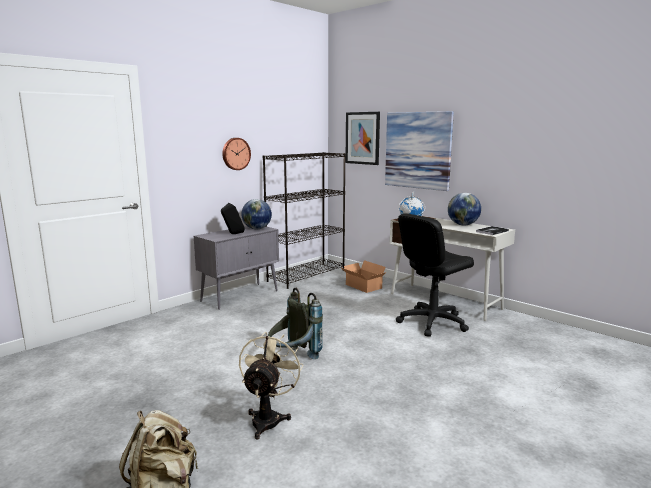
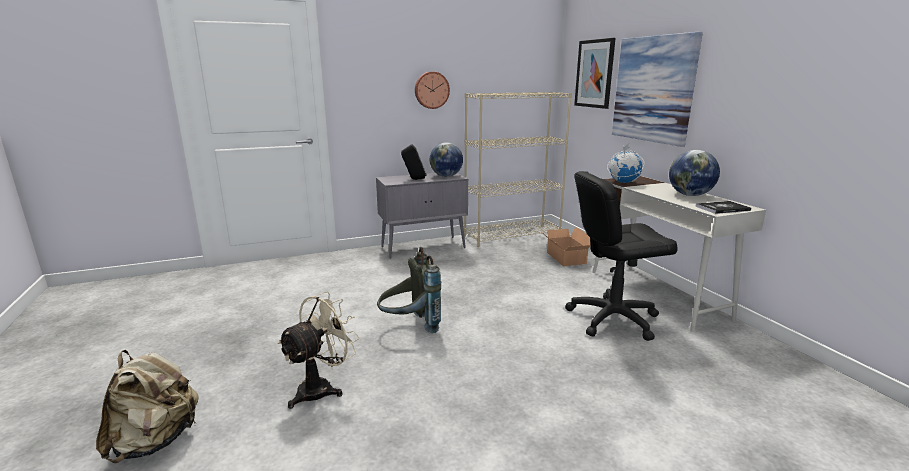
camera: 25 degrees right, 5 degrees up
(307, 275) = (512, 235): black bookcase -> beige bookcase

